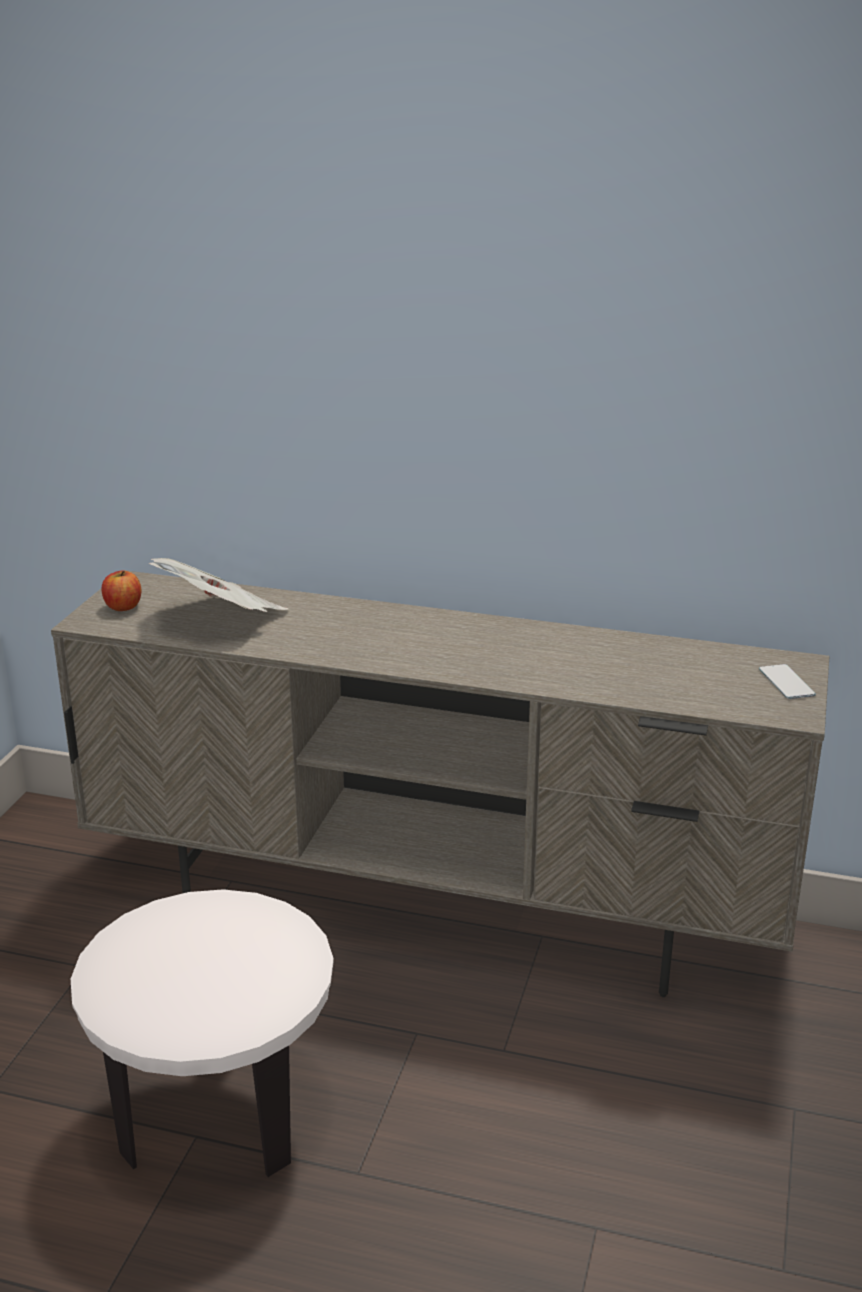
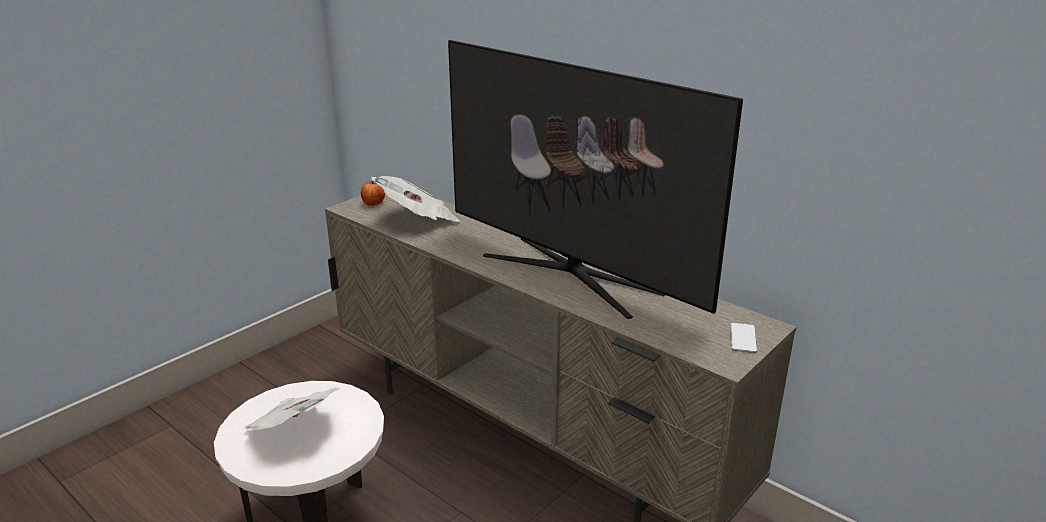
camera: 25 degrees right, 0 degrees up
(197, 970) = (295, 429): none -> newspaper
(512, 649) = (570, 274): none -> television

